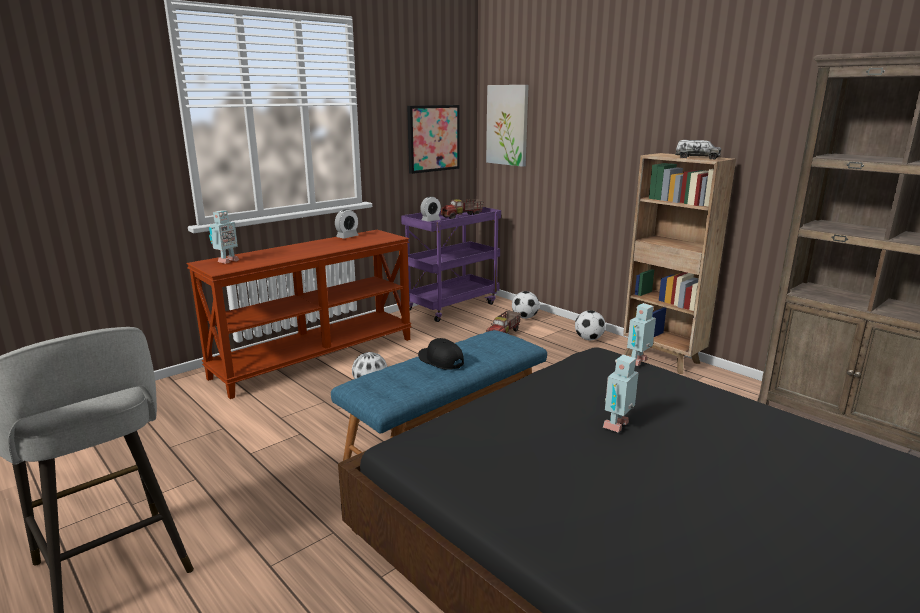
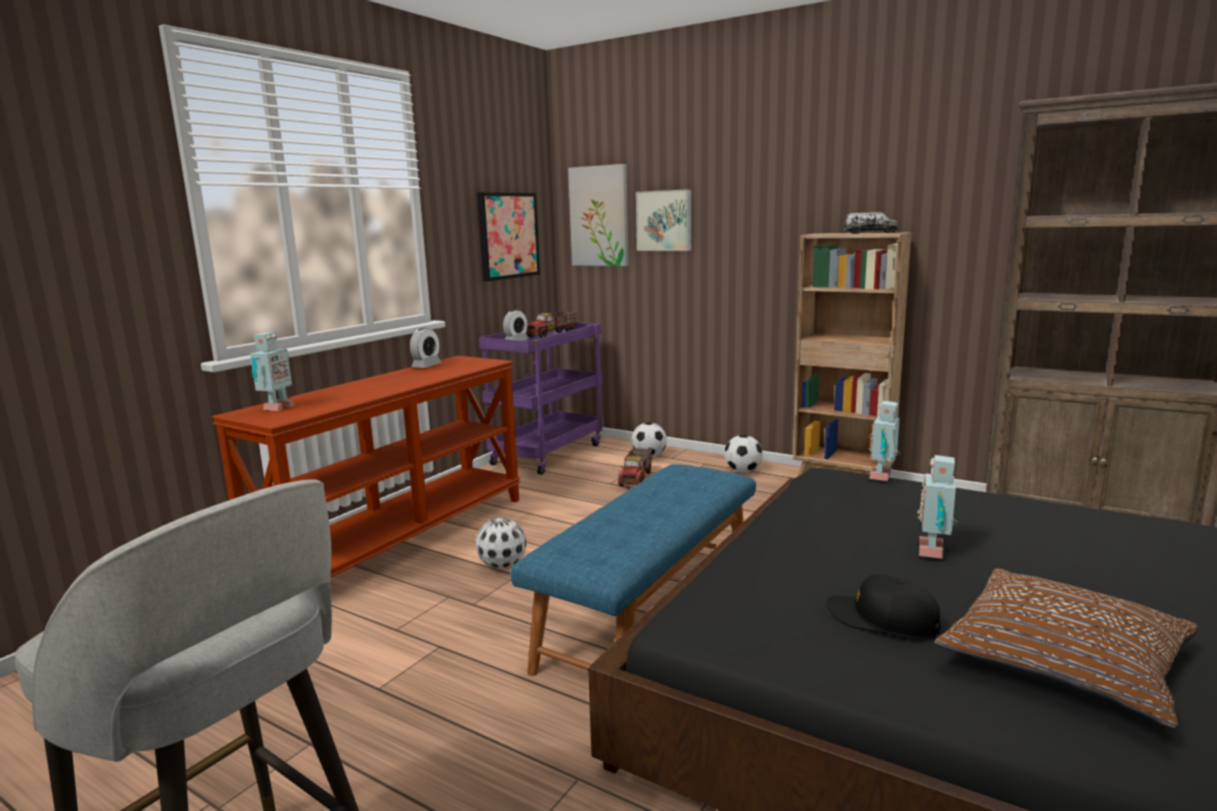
camera: 15 degrees left, 5 degrees down
(440, 361) = (640, 508): black cap -> black cap (882, 620)
(553, 132) = (665, 220): none -> picture
(633, 520) = (1065, 660): none -> brown pillow

